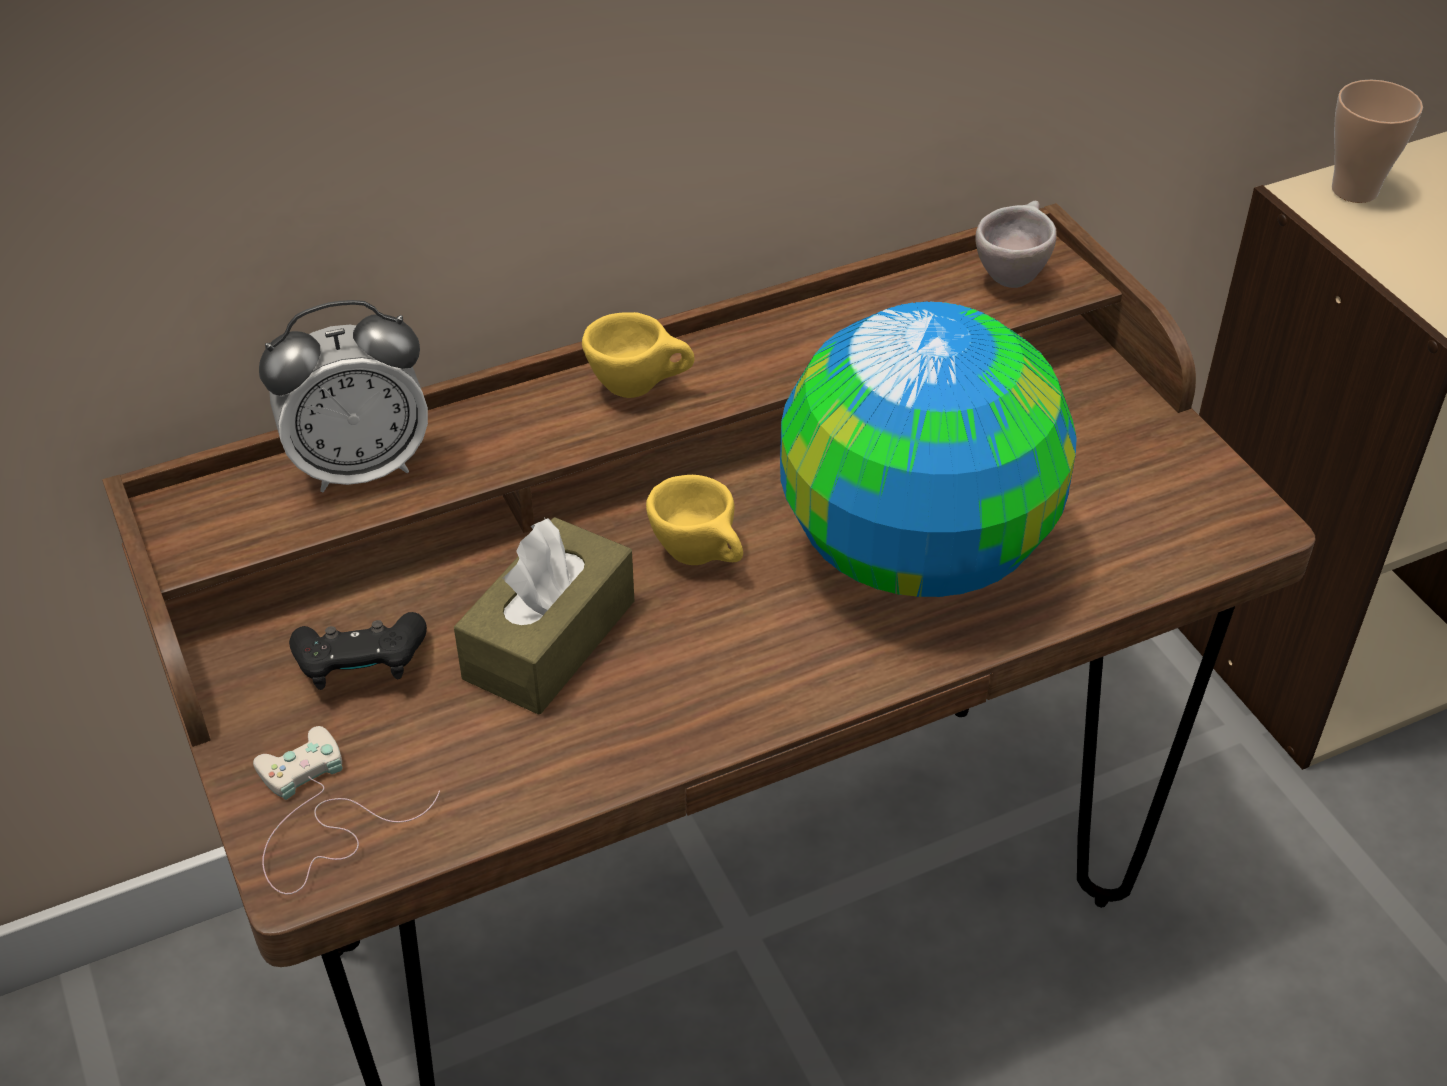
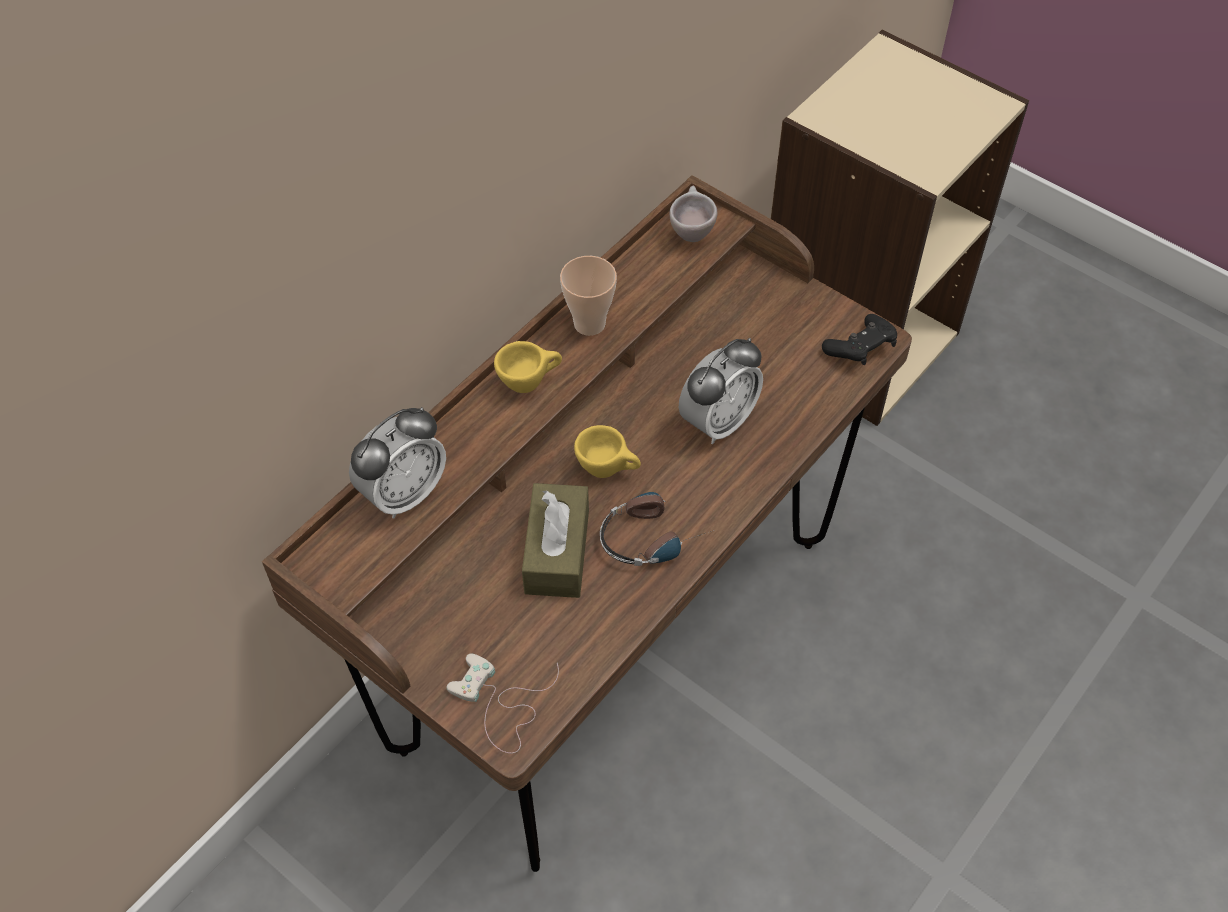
camera: 25 degrees left, 10 degrees up
(361, 667) = (465, 609): black game controller -> black game controller (860, 349)
(712, 671) = (654, 535): none -> headphones
(916, 551) = (718, 421): globe -> alarm clock
(1354, 190) = (836, 104): cup -> cup (589, 324)

